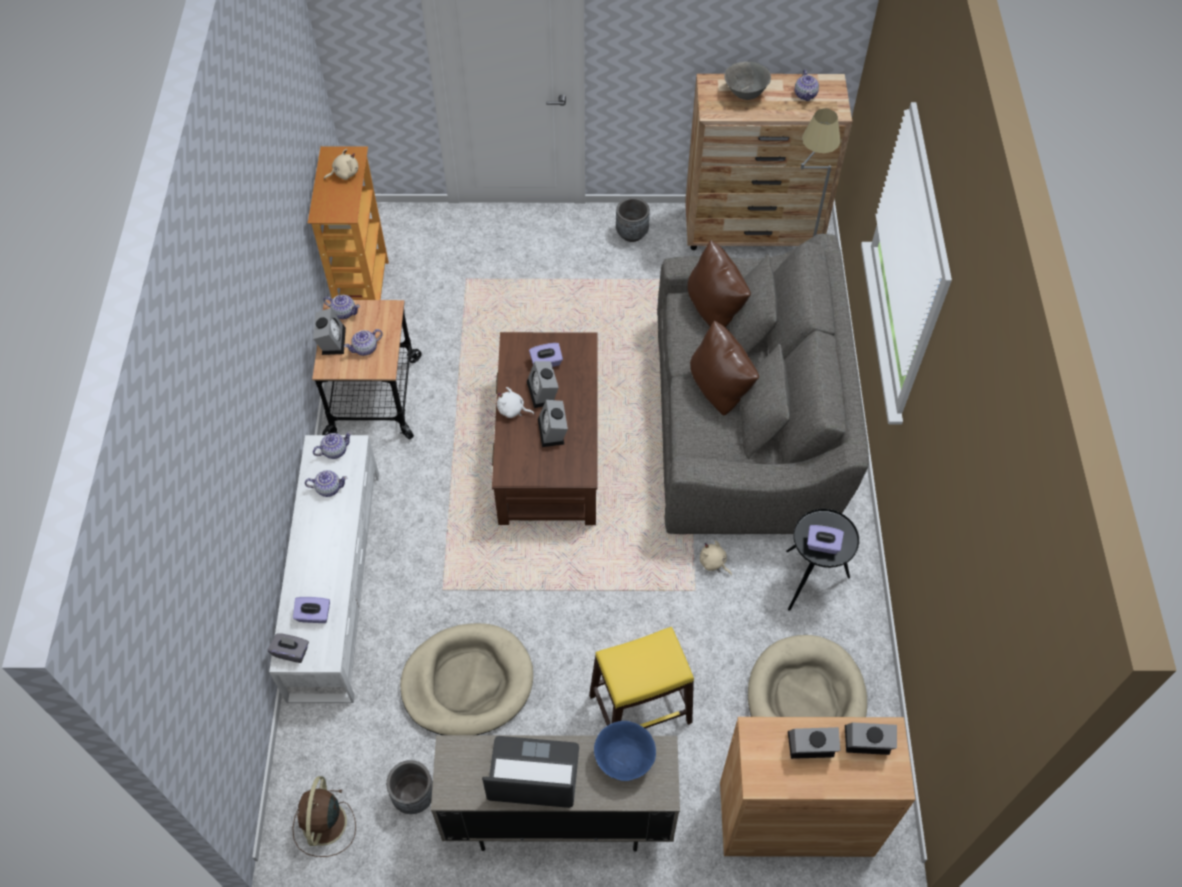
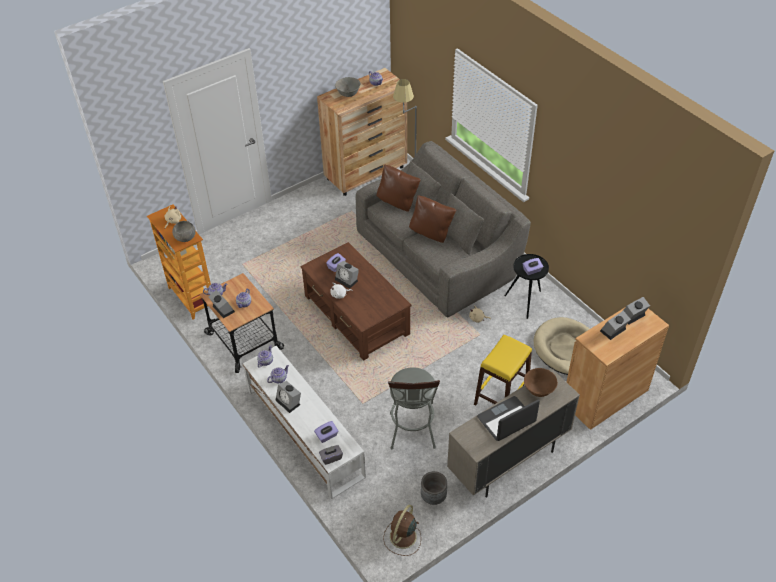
camera: 35 degrees left, 10 degrees down
(324, 825) = (402, 537): brown fan -> brown fan turned 60 degrees clockwise
(338, 207) = (185, 237): none -> grey bowl
(467, 682) = (412, 434): beige dog bed -> grey stool
(553, 432) = (368, 293): alarm clock -> alarm clock (289, 402)
(624, 759) = (539, 390): blue bowl -> brown bowl
(632, 233) = (308, 202): grey planter -> none

